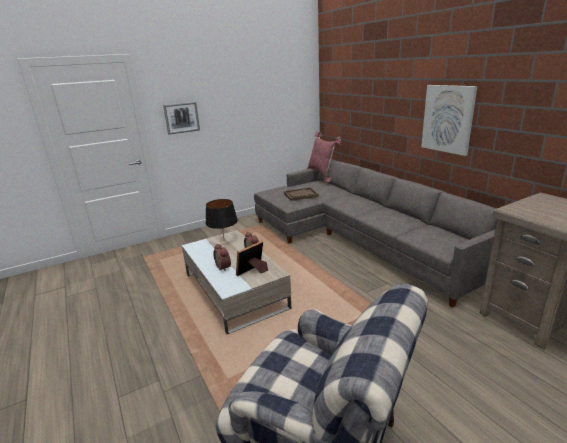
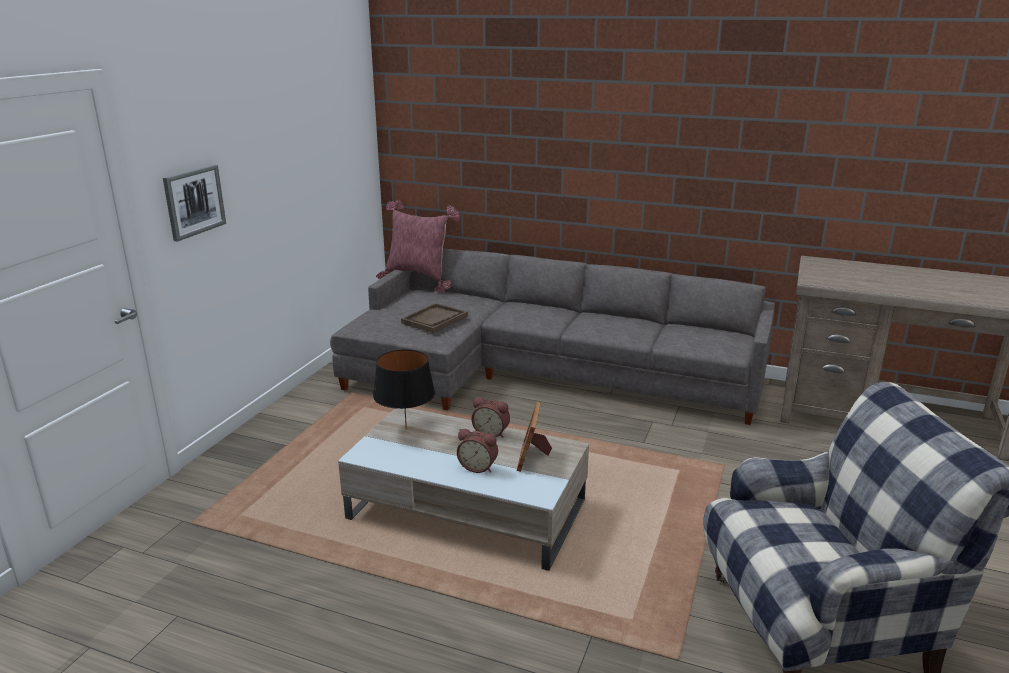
camera: 40 degrees left, 0 degrees up
(448, 119) = (660, 170): picture -> none

